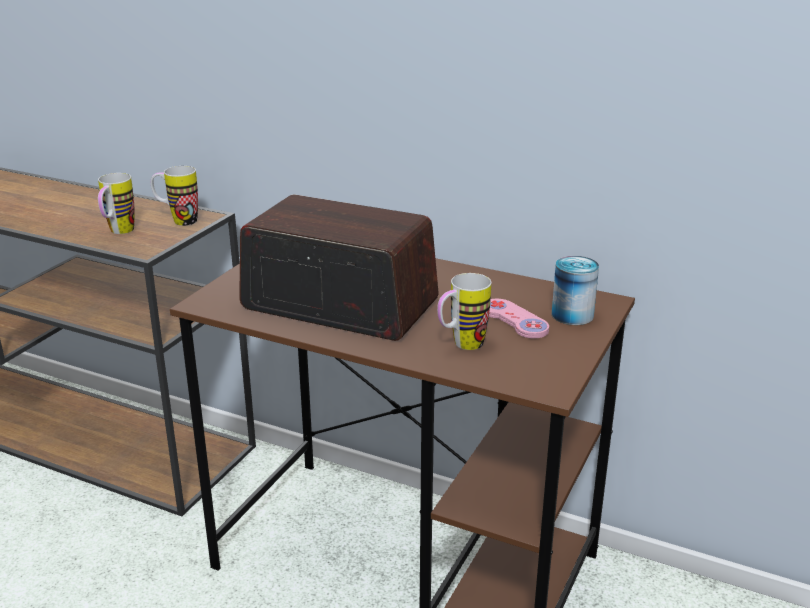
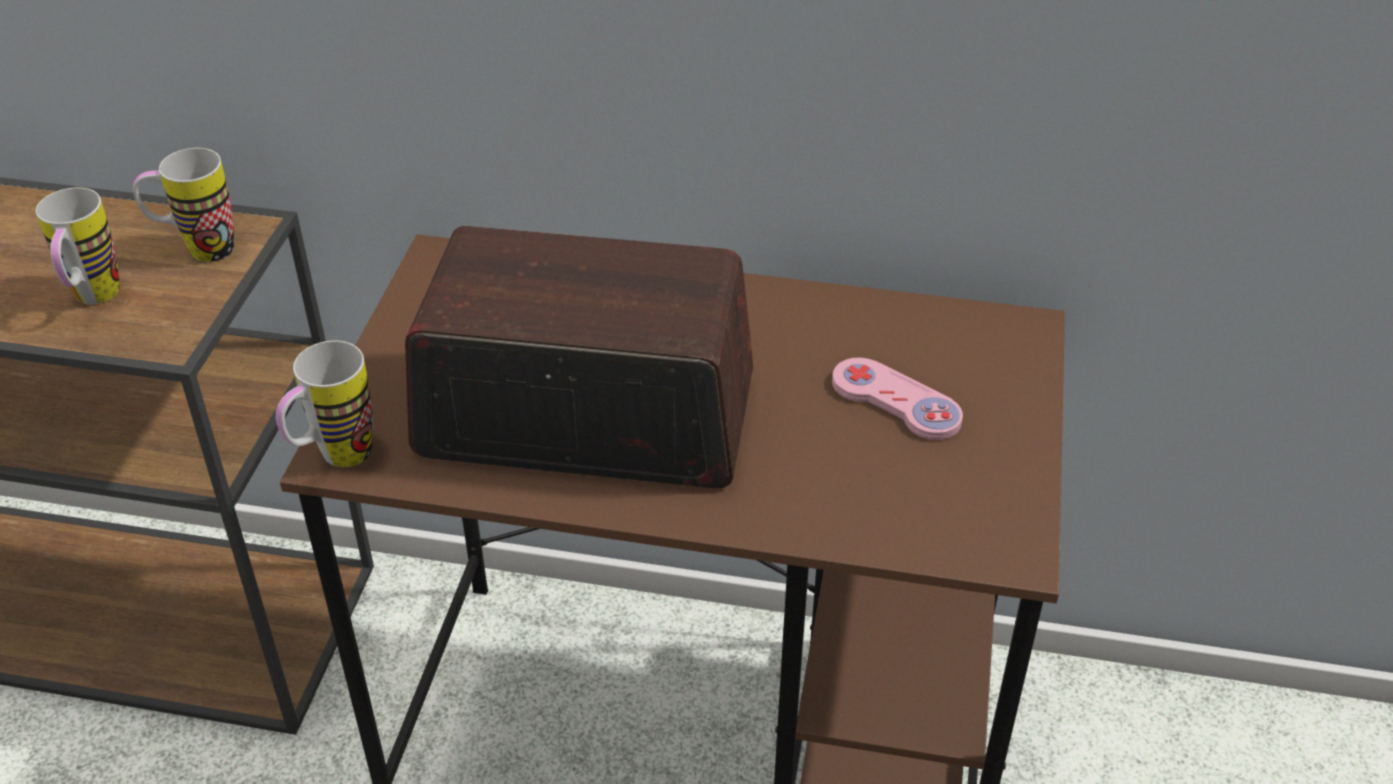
camera: 15 degrees left, 15 degrees up
(461, 346) = (832, 480): mug -> mug (334, 460)
(572, 315) = (983, 371): can -> none

